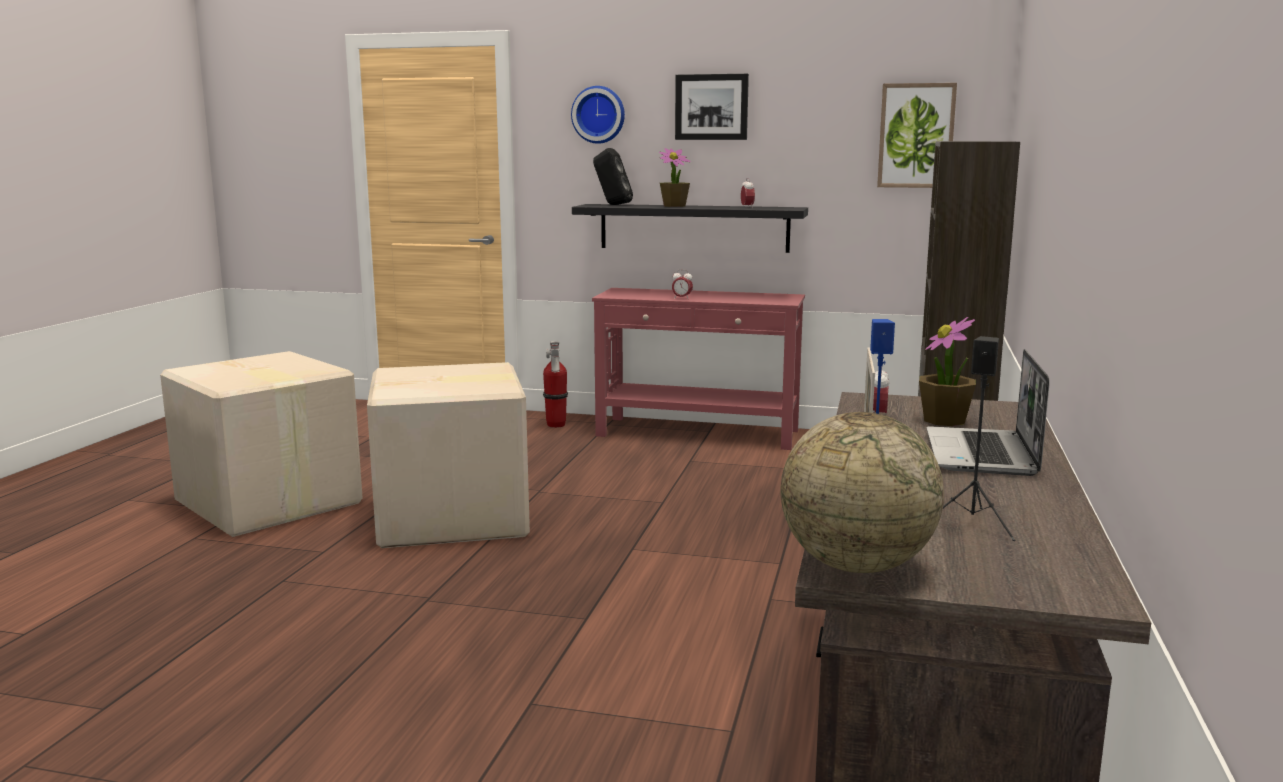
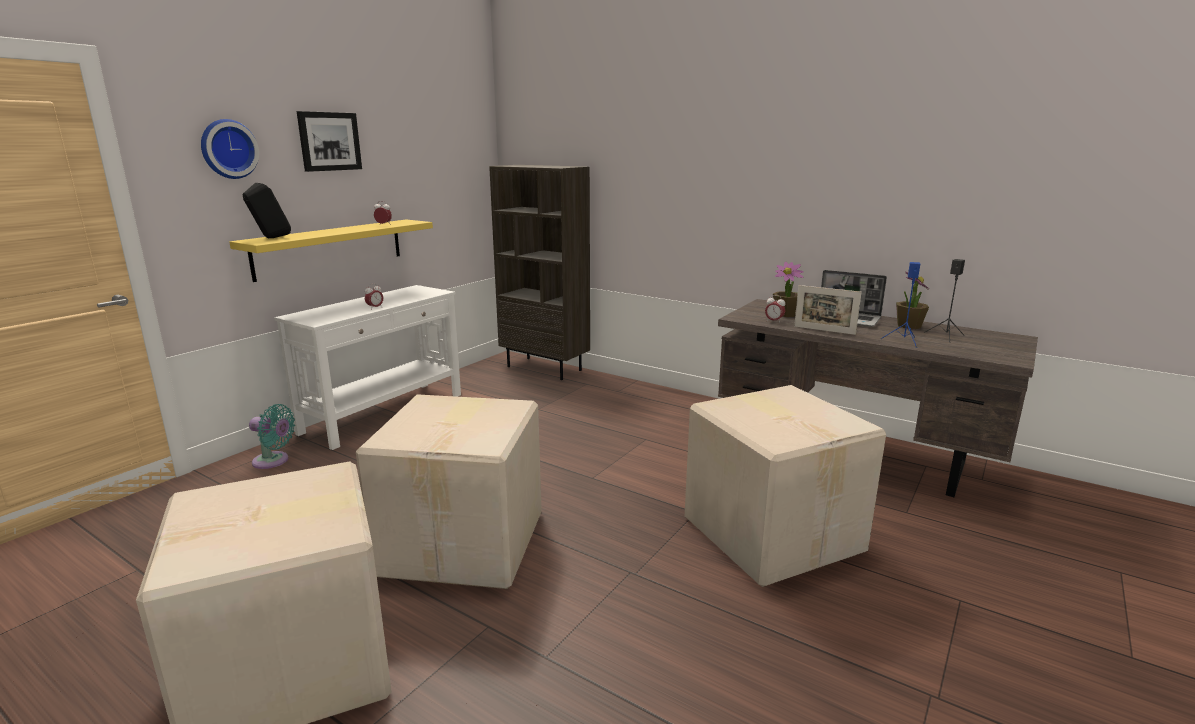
camera: 70 degrees left, 5 degrees up
(556, 425) = (273, 461): fire extinguisher -> turquoise fan
(561, 675) = (772, 533): none -> cardboard box
(674, 206) = (326, 231): potted plant -> potted plant (908, 326)
(694, 228) = (330, 248): black shelf -> yellow shelf
(698, 433) = (385, 413): red console table -> white console table
(856, 565) = (1005, 357): globe -> none
(916, 136) = (457, 162): picture -> none

